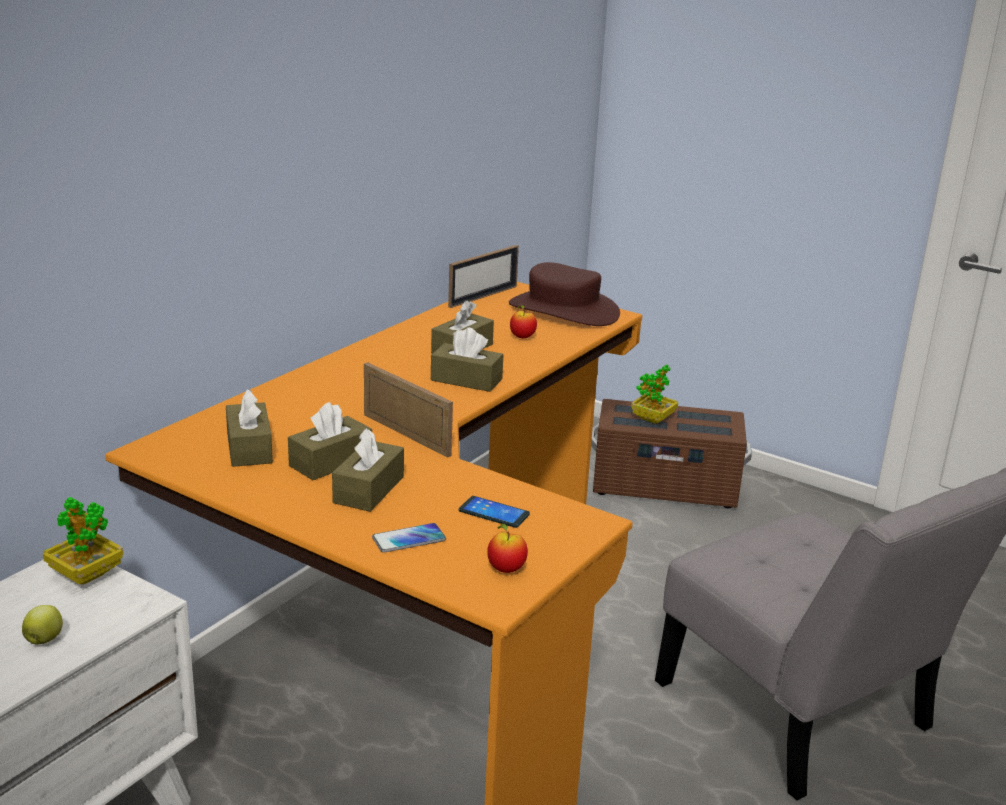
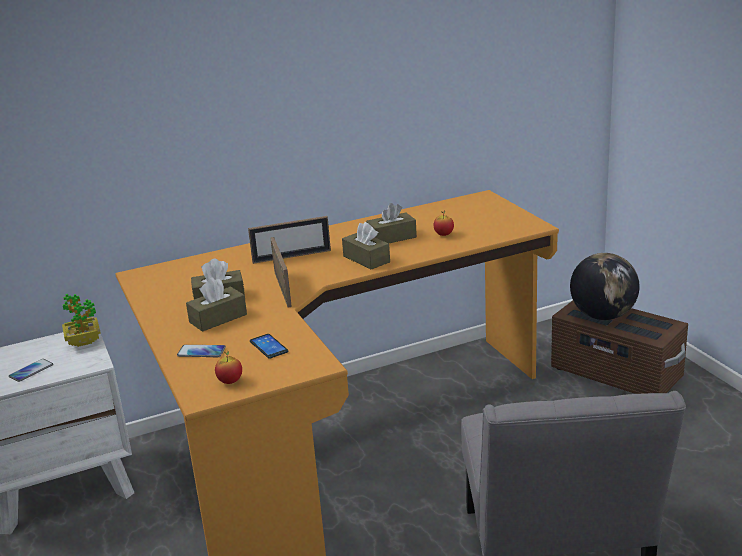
camera: 35 degrees right, 0 degrees up
(44, 639) = (31, 371): apple -> phone
(249, 448) = (187, 282): brown tissue box -> none
(483, 296) = (456, 202): picture frame -> picture frame (291, 256)
(563, 310) = (500, 219): brown hat -> none
(653, 419) = (603, 316): potted plant -> globe

